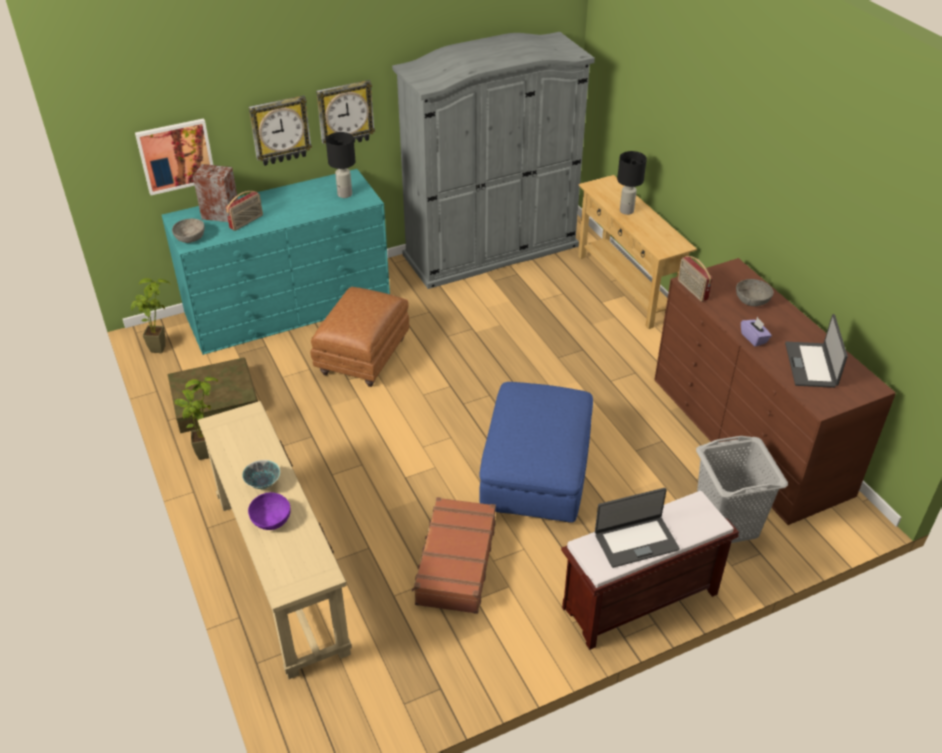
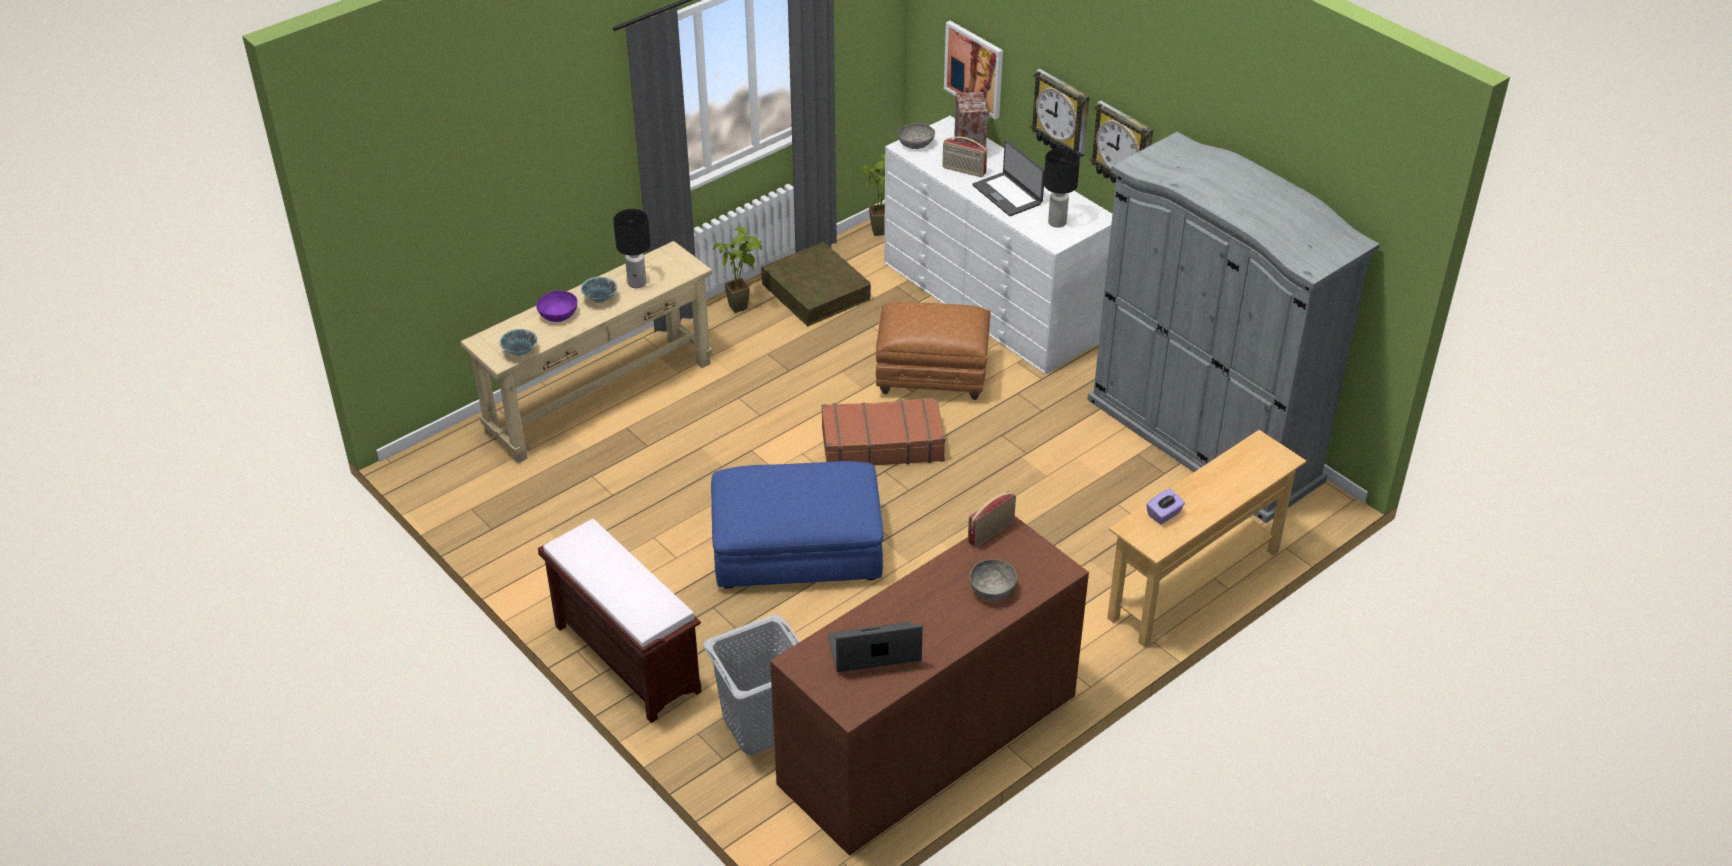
camera: 75 degrees right, 0 degrees up
(288, 307) = (993, 300): turquoise dresser -> white dresser
(319, 557) = (520, 352): none -> bowl
(455, 563) = (643, 510): brown suitcase -> brown suitcase (882, 444)
(626, 210) = (1214, 483): black table lamp -> black table lamp (637, 283)
(636, 541) = (604, 566): laptop -> laptop (1008, 194)
(754, 338) = (909, 594): purple tissue box -> purple tissue box (1164, 514)

